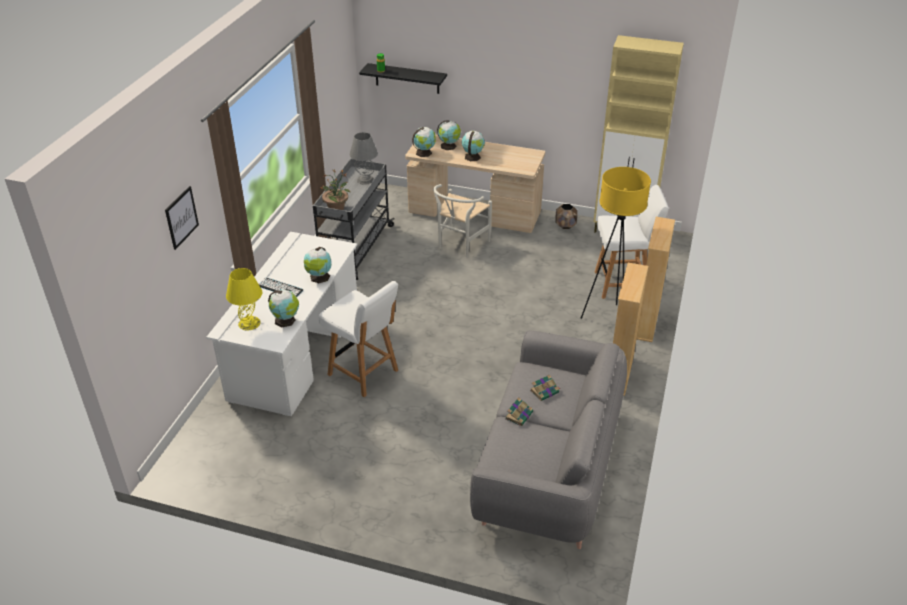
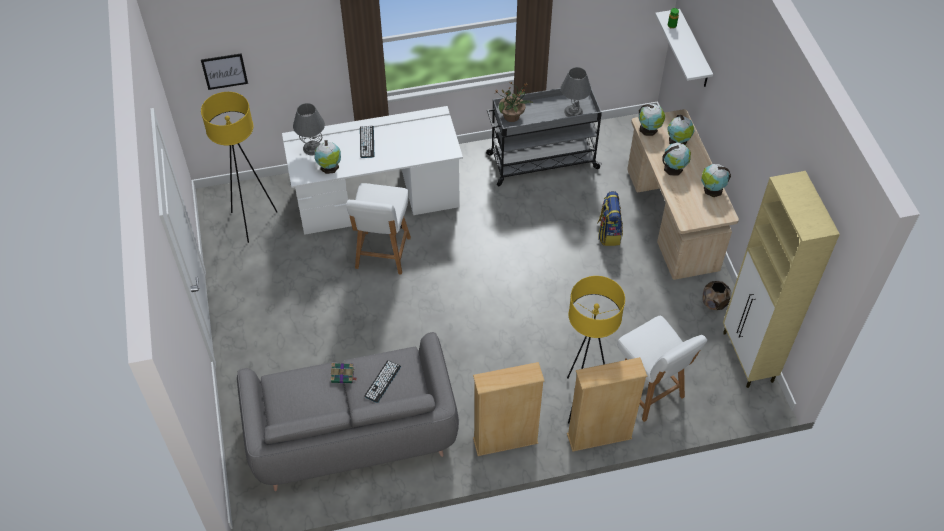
camera: 60 degrees right, 15 degrees up
(181, 217) = (294, 39): picture -> picture (224, 71)
(236, 449) = (253, 222): none -> yellow floor lamp
(249, 323) = (312, 148): yellow table lamp -> grey table lamp
(319, 278) = (397, 158): globe -> globe (712, 190)
(407, 78) = (694, 50): black shelf -> white shelf
(459, 245) = (608, 233): white chair -> backpack
(545, 391) = (382, 381): book -> keyboard

